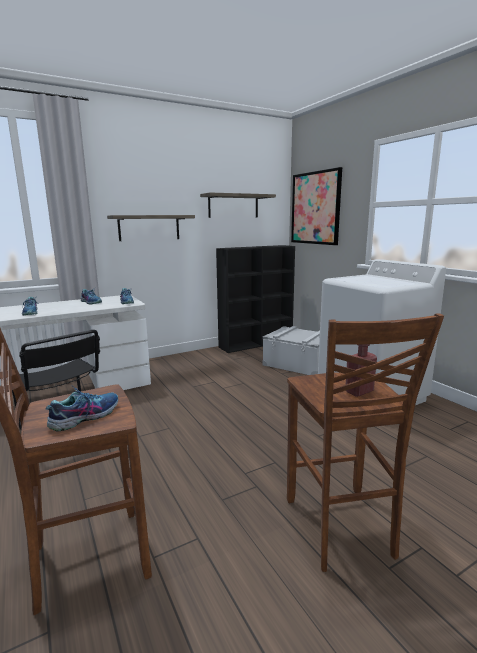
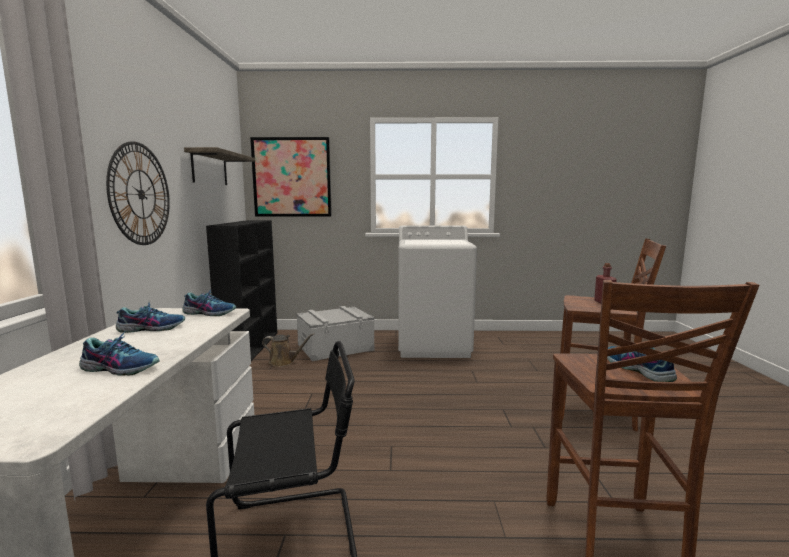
camera: 60 degrees left, 5 degrees down
(149, 227) = (141, 194): shelf -> wall clock
(249, 359) = (284, 362): none -> brown watering can

